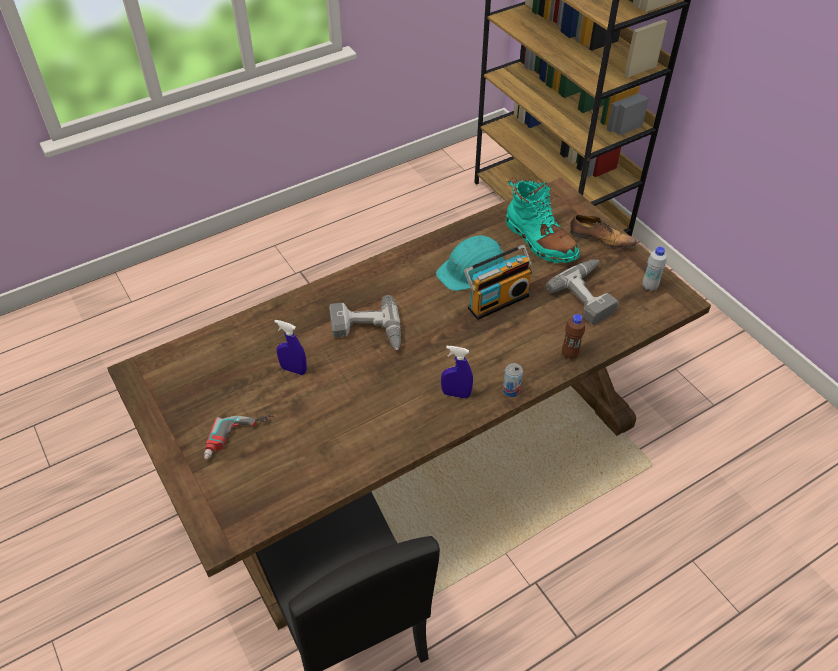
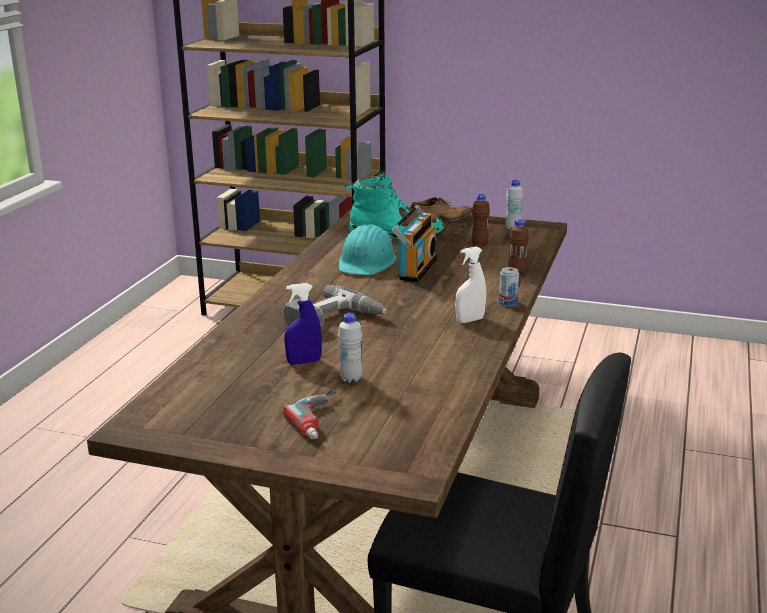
camera: 40 degrees left, 25 degrees down
(300, 408) = (351, 379): none -> white bottle
(456, 394) = (470, 320): blue spray bottle -> white spray bottle
(590, 295) = (479, 244): power drill -> brown bottle

